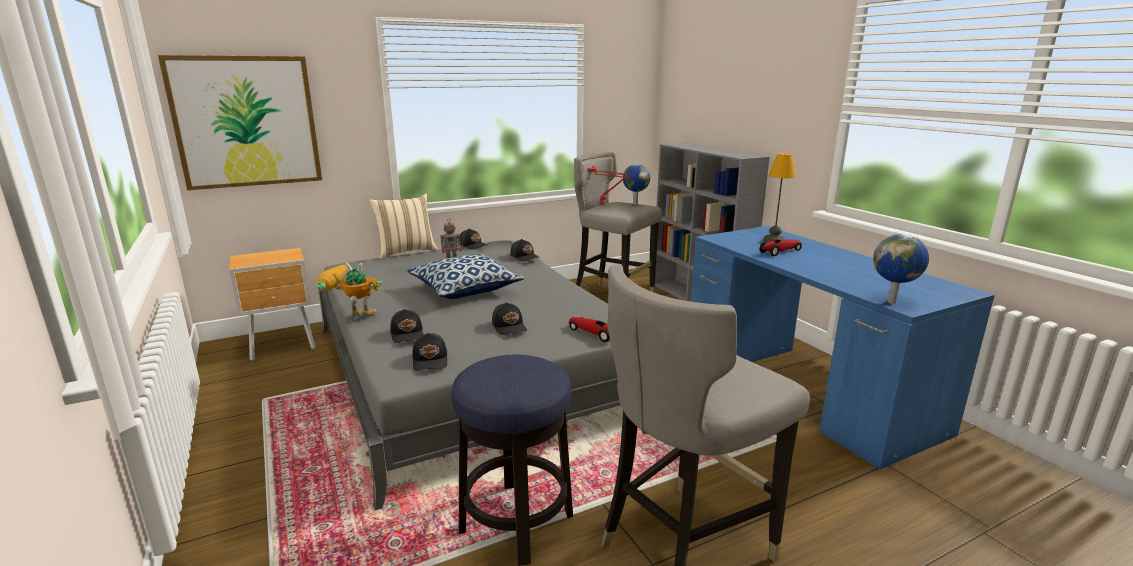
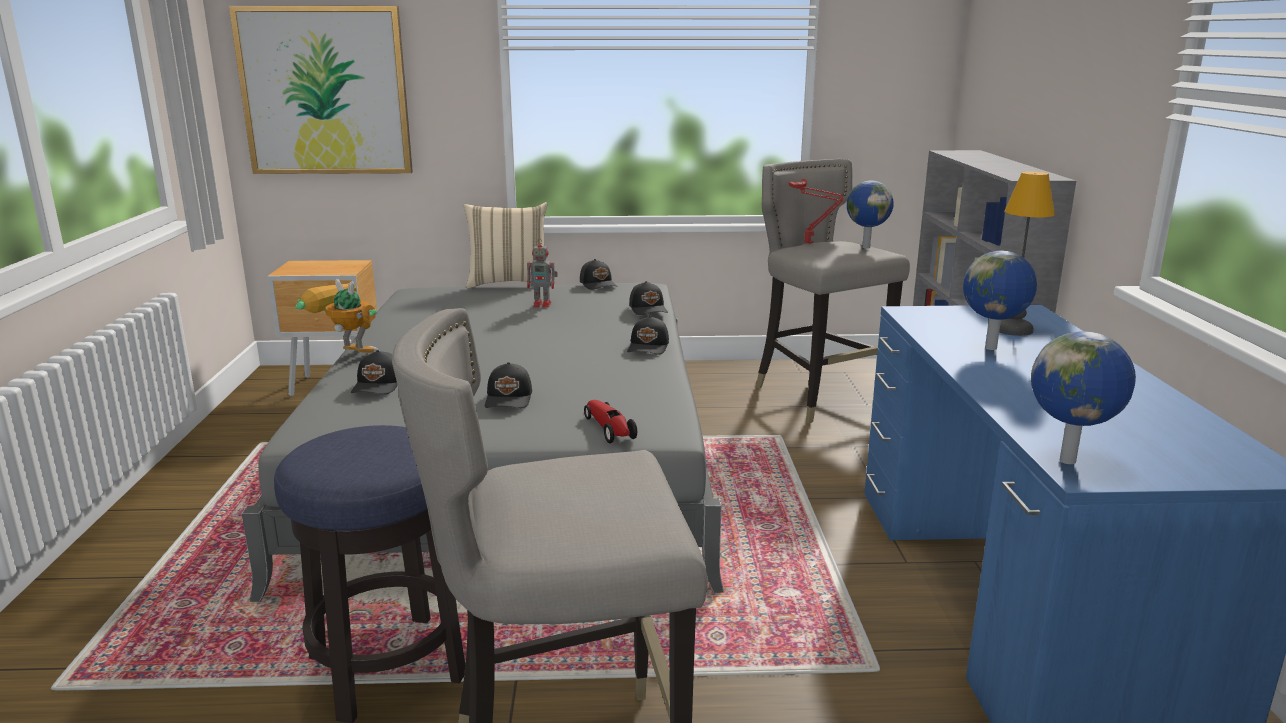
camera: 25 degrees right, 0 degrees up
(431, 361) = (364, 422): black cap -> black cap (649, 347)
(465, 290) = (515, 341): pillow -> none
(780, 252) = (992, 348): toy car -> globe

